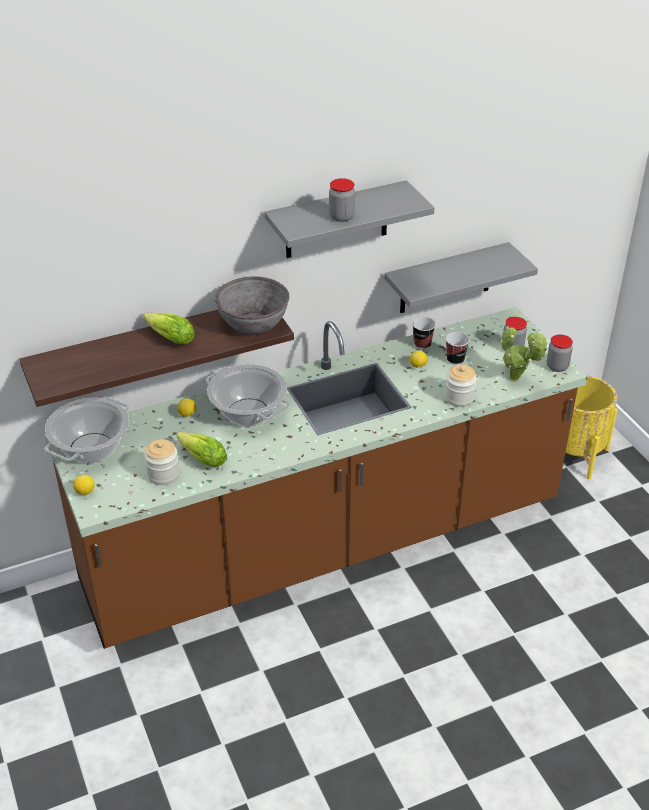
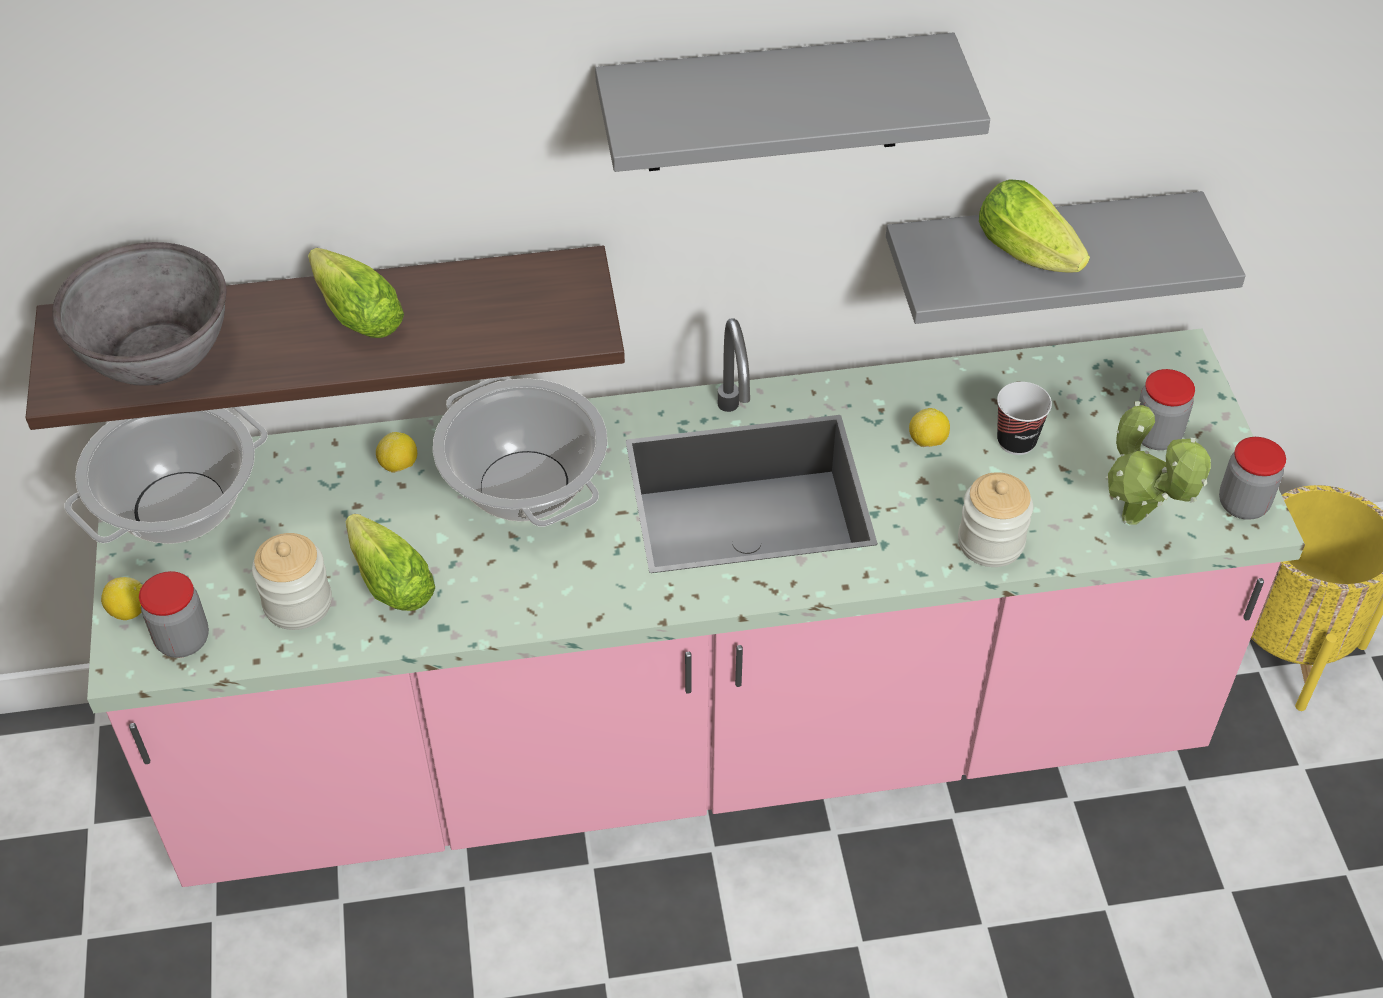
camera: 15 degrees right, 10 degrees up
(253, 323) = (546, 309): grey bowl -> grey bowl (156, 353)
(324, 545) = (691, 743): brown counter -> pink counter
(341, 217) = (762, 111): jar -> jar (183, 640)
(422, 344) = (956, 387): cup -> none
(449, 274) = (1032, 255): none -> lettuce

